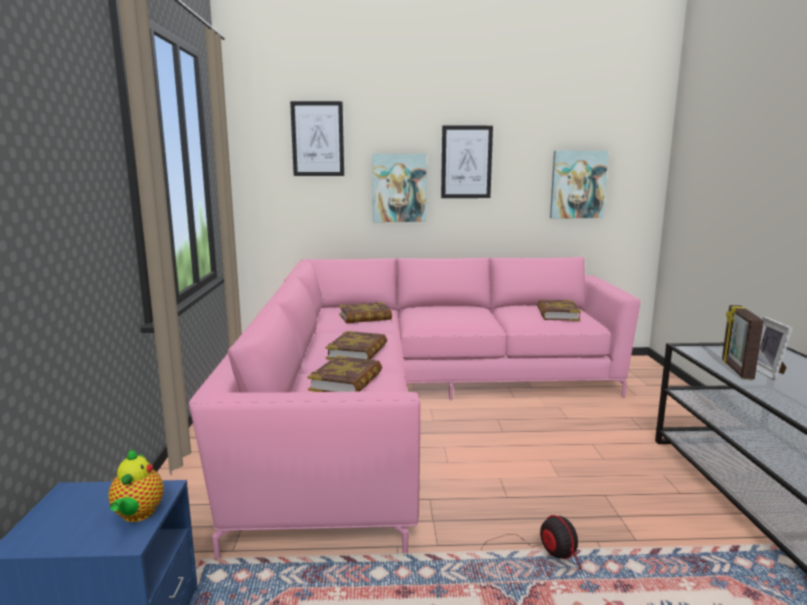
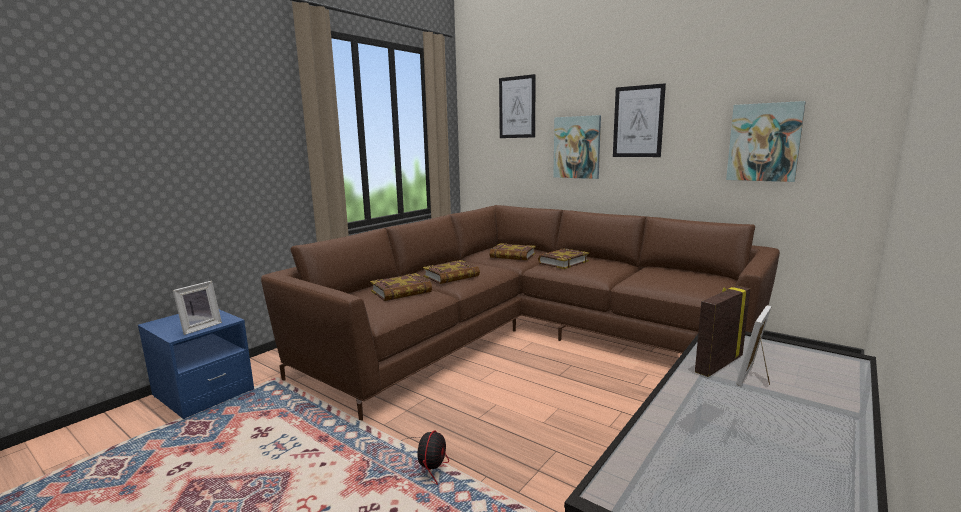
camera: 40 degrees right, 0 degrees up
(137, 515) = (199, 327): teapot -> picture frame
(409, 404) = (522, 334): pink sofa -> brown sofa
(557, 314) = (685, 281): book -> book (563, 262)

